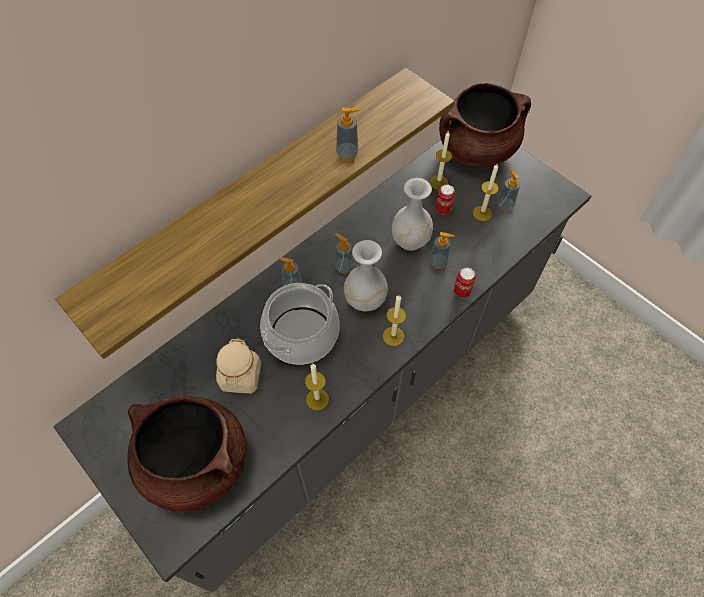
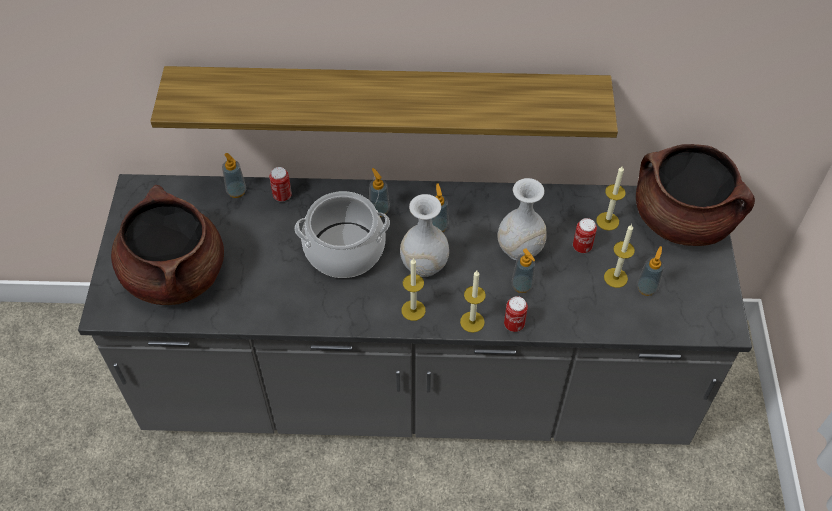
camera: 45 degrees right, 5 degrees down
(211, 334) = (282, 196): none -> can
(241, 376) = (268, 243): beige jar -> none
(317, 399) = (302, 305): candle -> candle (472, 322)
(347, 153) = (470, 109): soap dispenser -> soap dispenser (236, 191)

